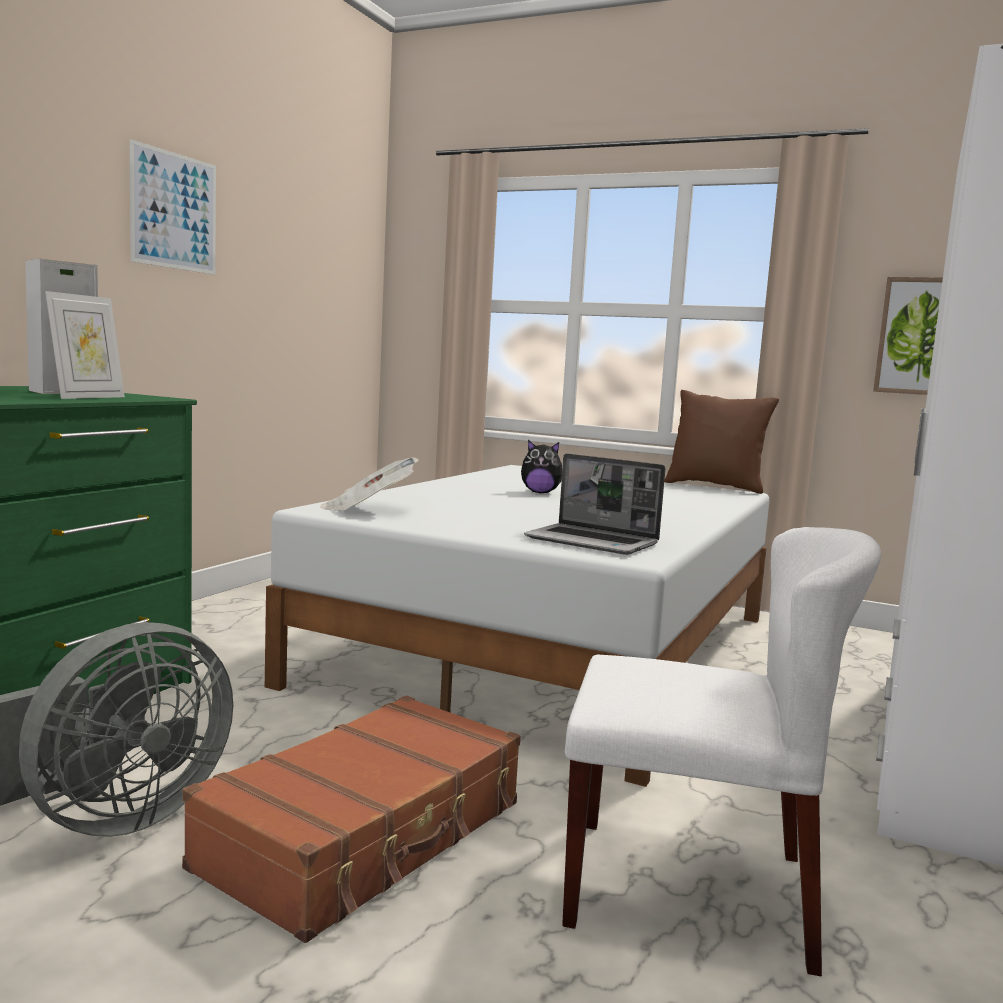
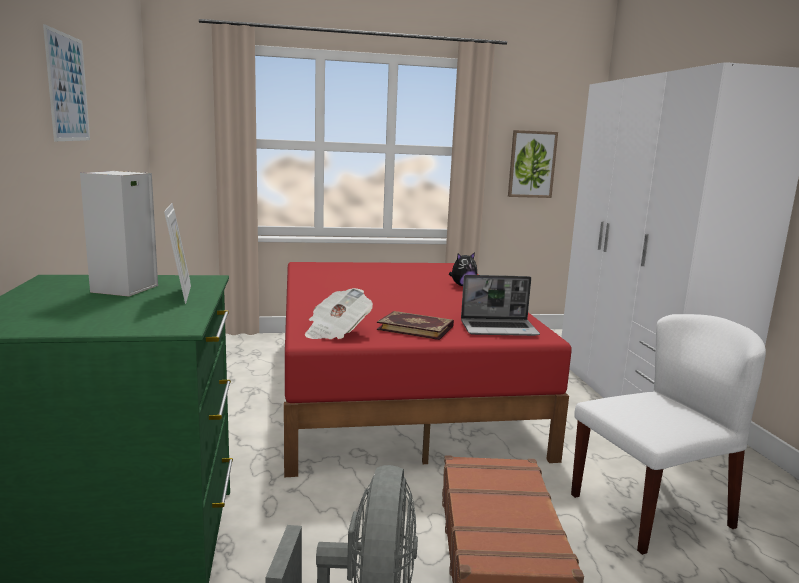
camera: 35 degrees left, 5 degrees up
(476, 522) = (415, 328): none -> book
(540, 493) = (375, 289): plush toy -> plush toy (462, 285)
(553, 649) = (396, 388): white bed -> red bed
(715, 487) = (433, 262): brown pillow -> none

